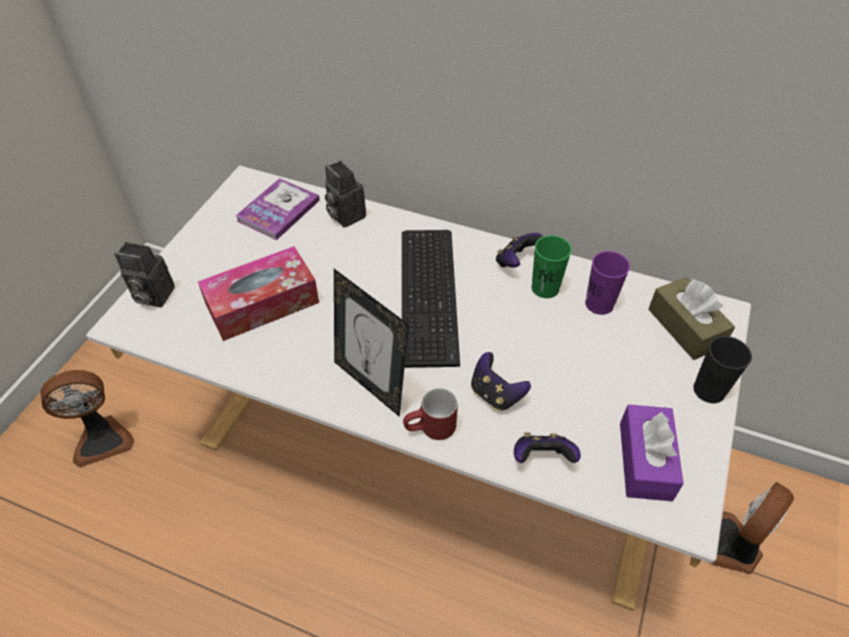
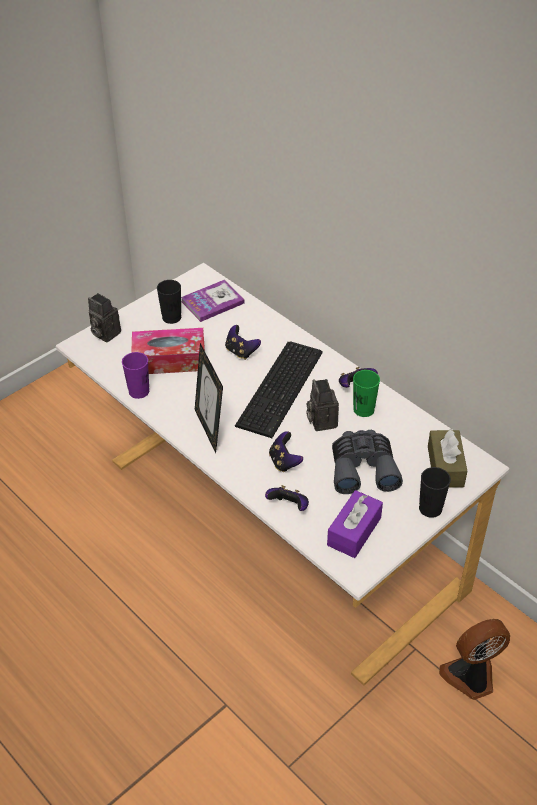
camera: 25 degrees right, 5 degrees down
(102, 438) = (48, 434): fan -> none
(235, 246) = (171, 317): none -> black cup
(344, 215) = (255, 318): camera -> camera (321, 420)
(351, 262) = (241, 352): none -> game controller
(431, 431) = (230, 468): red mug -> none
(595, 365) = (363, 468): none -> grey binoculars
(599, 304) = (394, 432): purple cup -> purple cup (139, 391)

